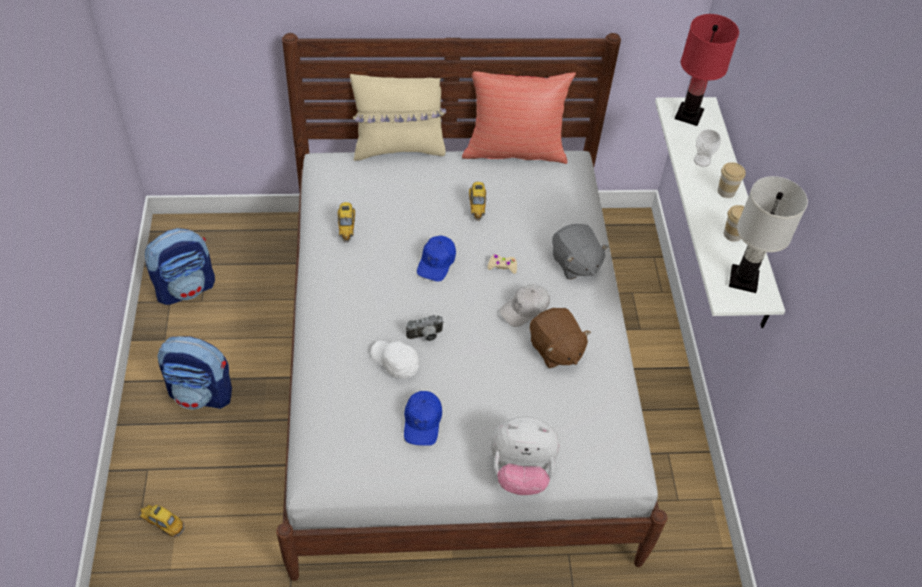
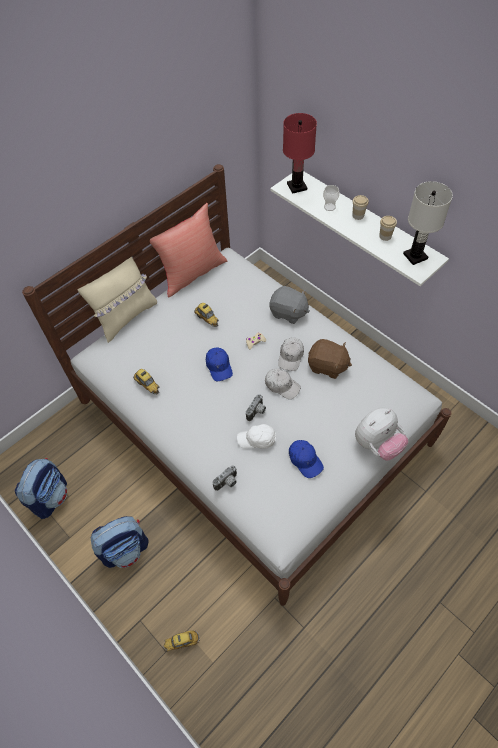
camera: 35 degrees left, 5 degrees up
(321, 379) = (227, 483): none -> camera
(481, 331) = (282, 385): none -> white cap

